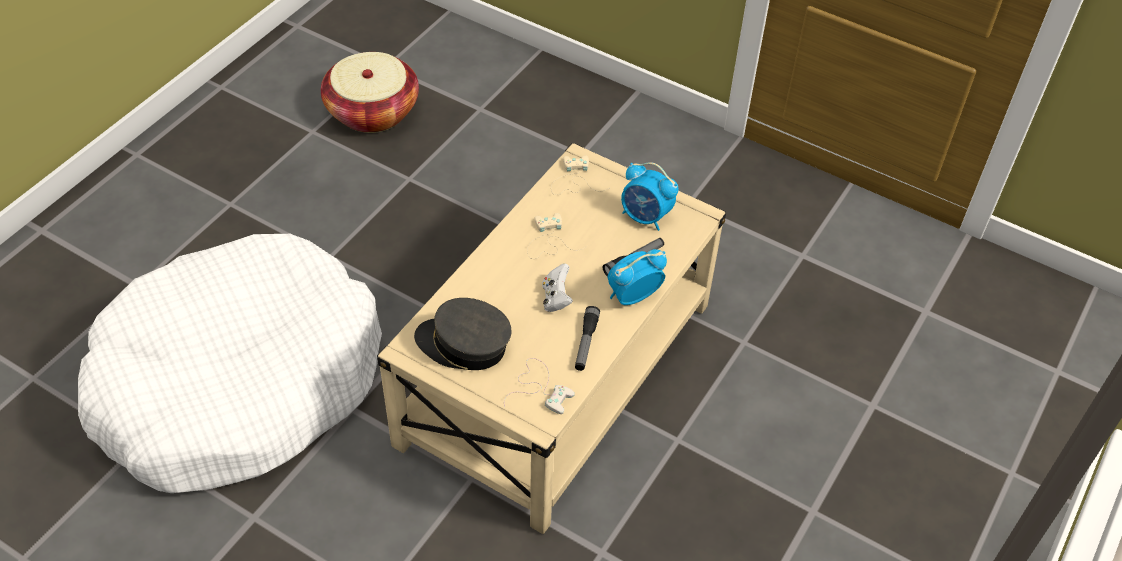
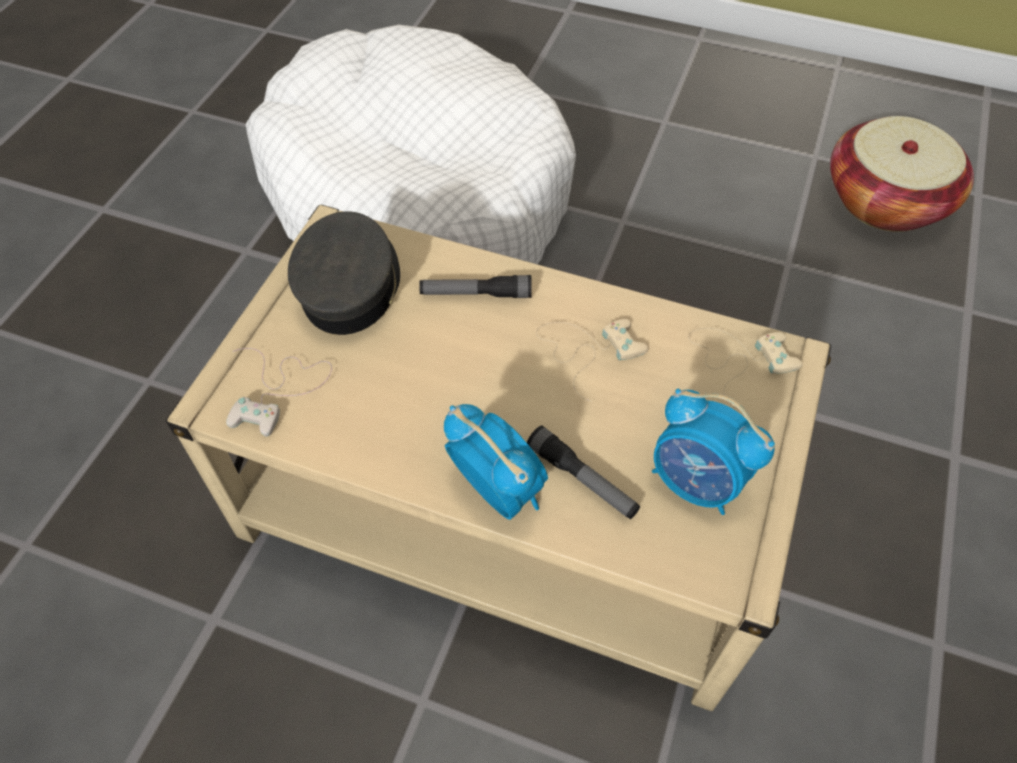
camera: 80 degrees right, 5 degrees up
(556, 298) = (465, 380): white game controller -> none
(586, 343) = (380, 437): flashlight -> flashlight (476, 294)
(645, 217) = (697, 482): alarm clock -> alarm clock turned 75 degrees counterclockwise

